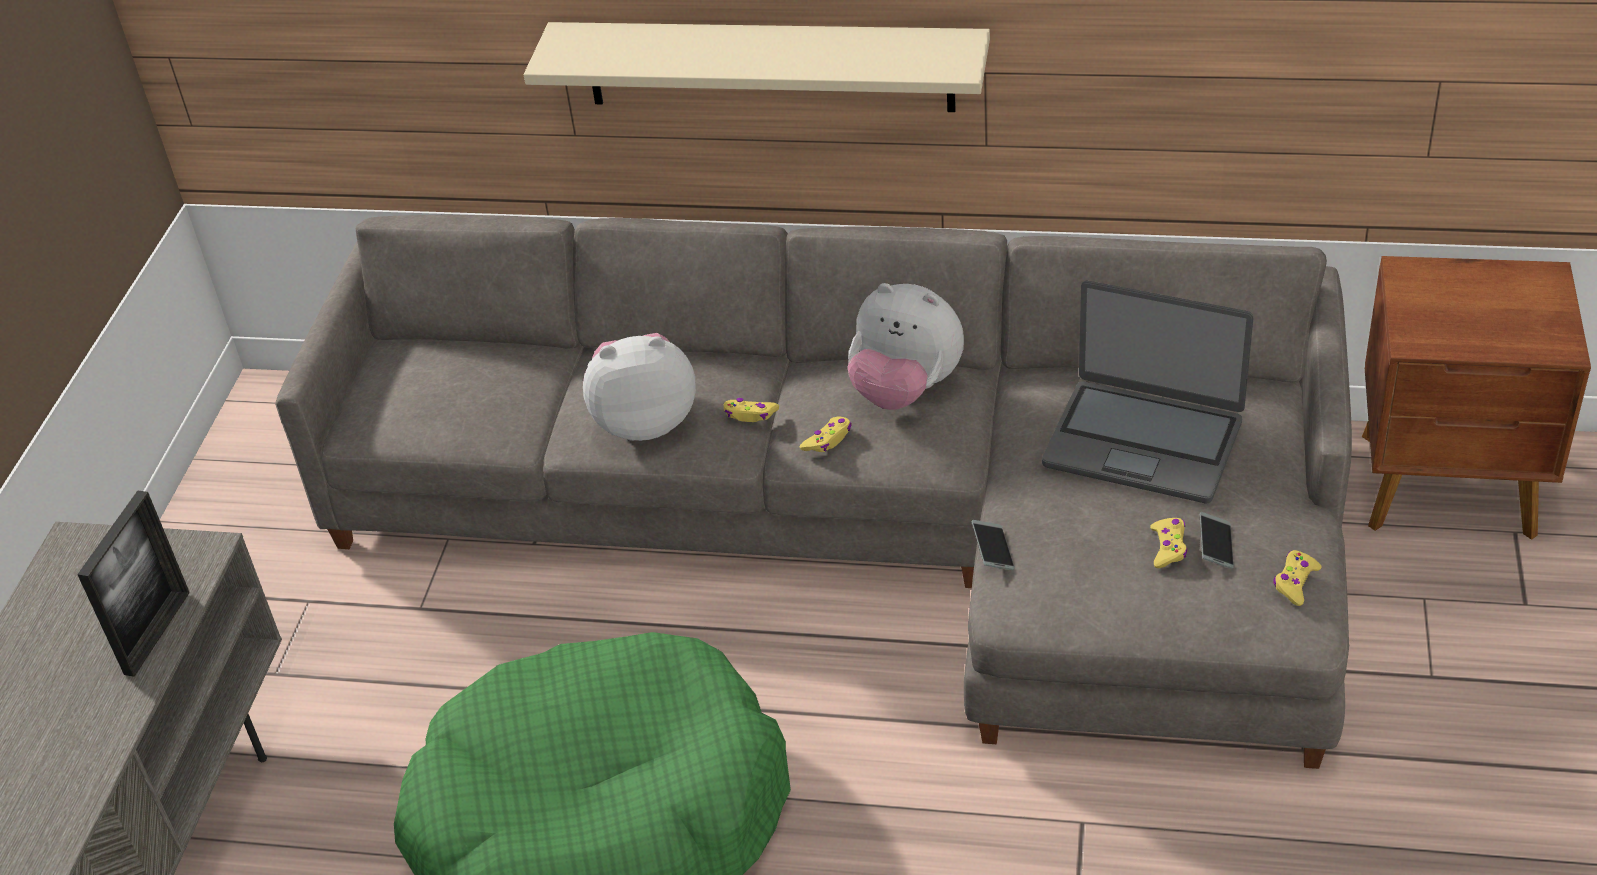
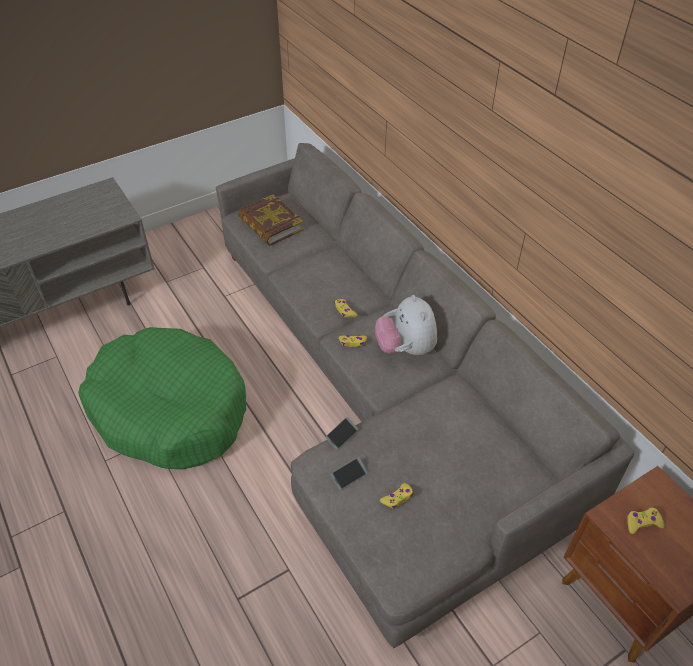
camera: 45 degrees right, 5 degrees up
(157, 633) = (80, 231): picture frame -> none
(440, 397) = (270, 224): none -> book
(645, 421) = (312, 284): plush toy -> none
(768, 66) = (447, 170): beige shelf -> none
(1143, 441) = (455, 448): laptop -> none
(1215, 545) = (415, 516): phone -> phone (349, 475)
(1295, 582) = (421, 563): yellow game controller -> yellow game controller (642, 522)

